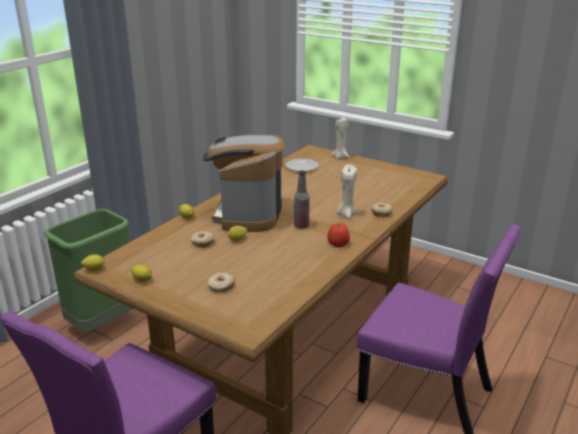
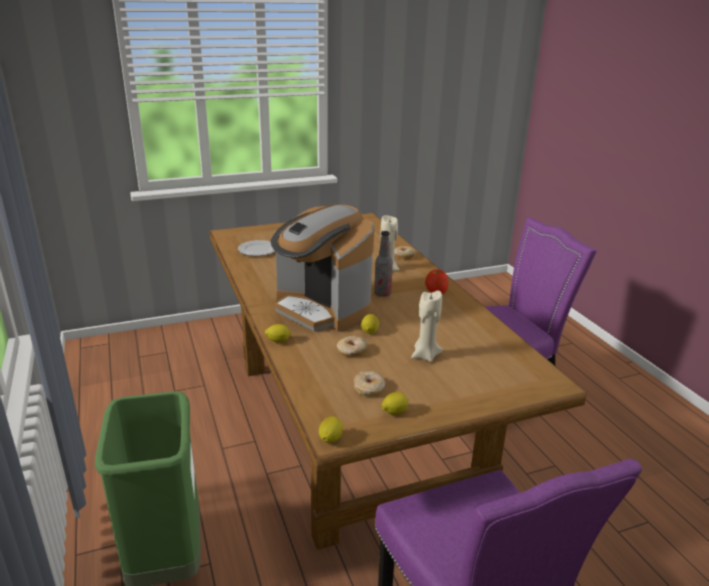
camera: 55 degrees left, 0 degrees up
(221, 286) = (457, 370): donut -> donut (369, 388)
(340, 157) = (267, 229): beige candle -> beige candle (425, 355)

